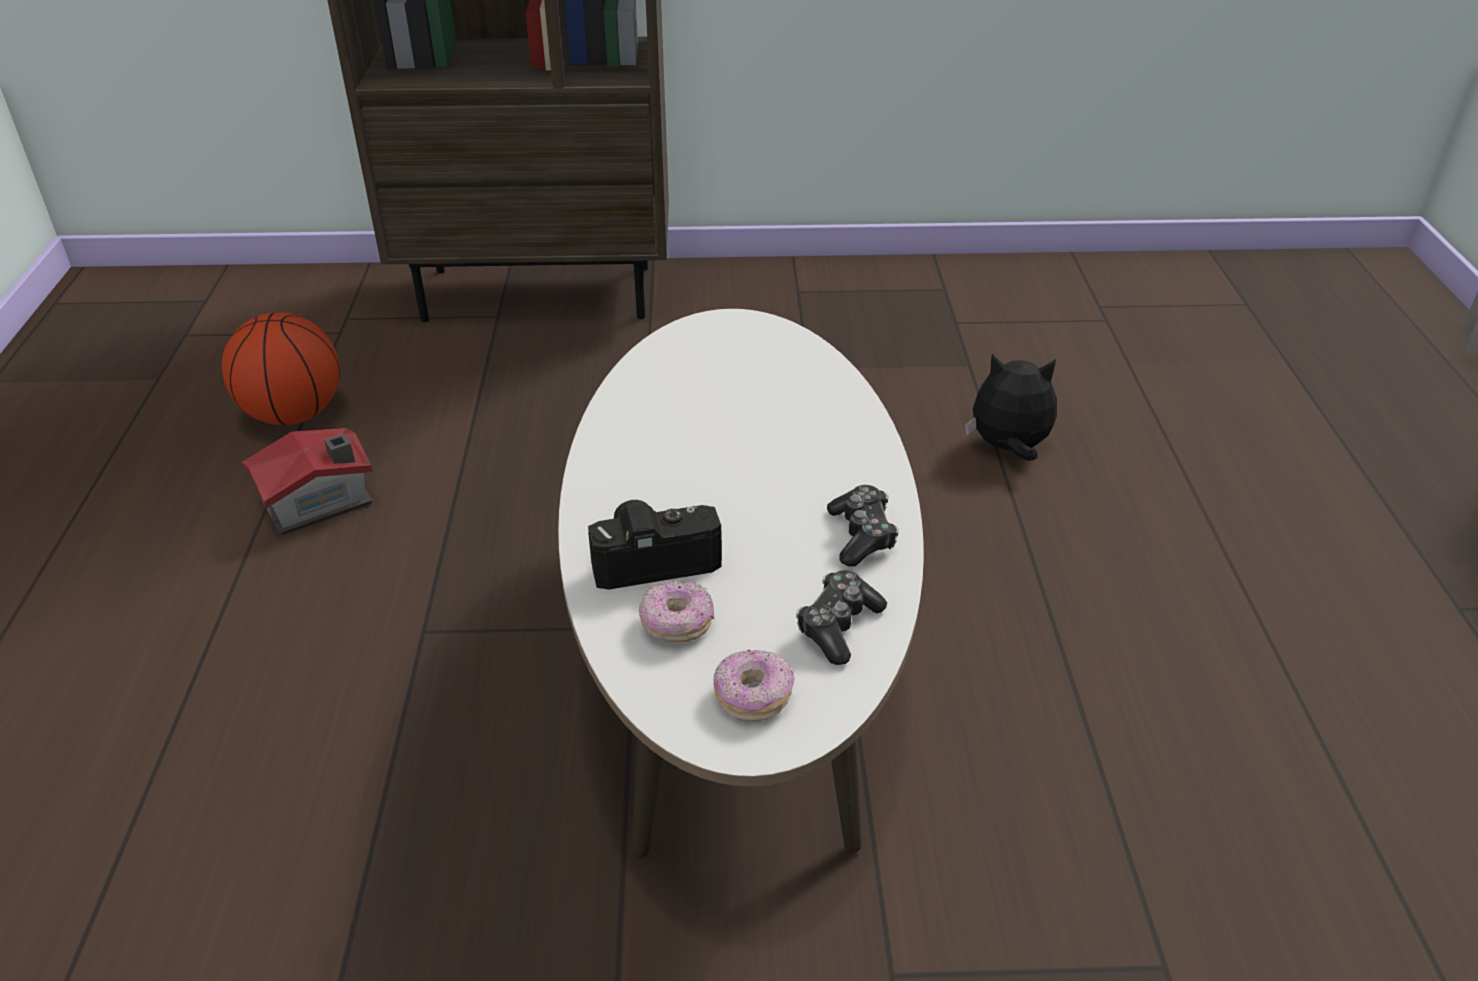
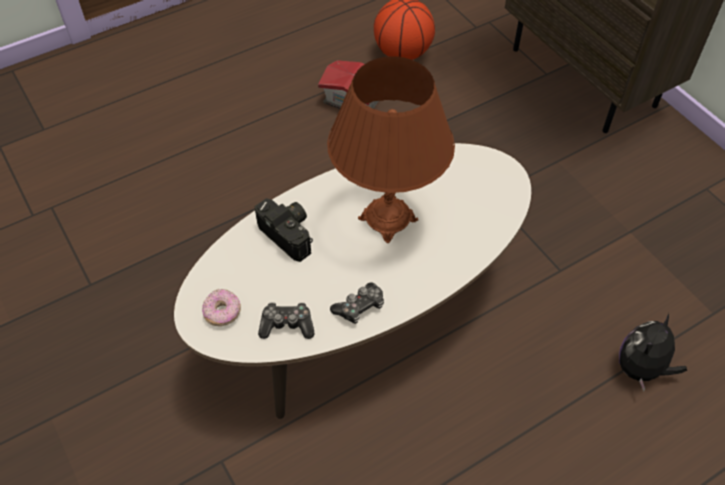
camera: 60 degrees right, 15 degrees up
(677, 624) = (251, 264): donut -> none
(720, 449) = (388, 219): none -> brown table lamp
(1008, 448) = (641, 369): plush toy -> plush toy turned 120 degrees counterclockwise

